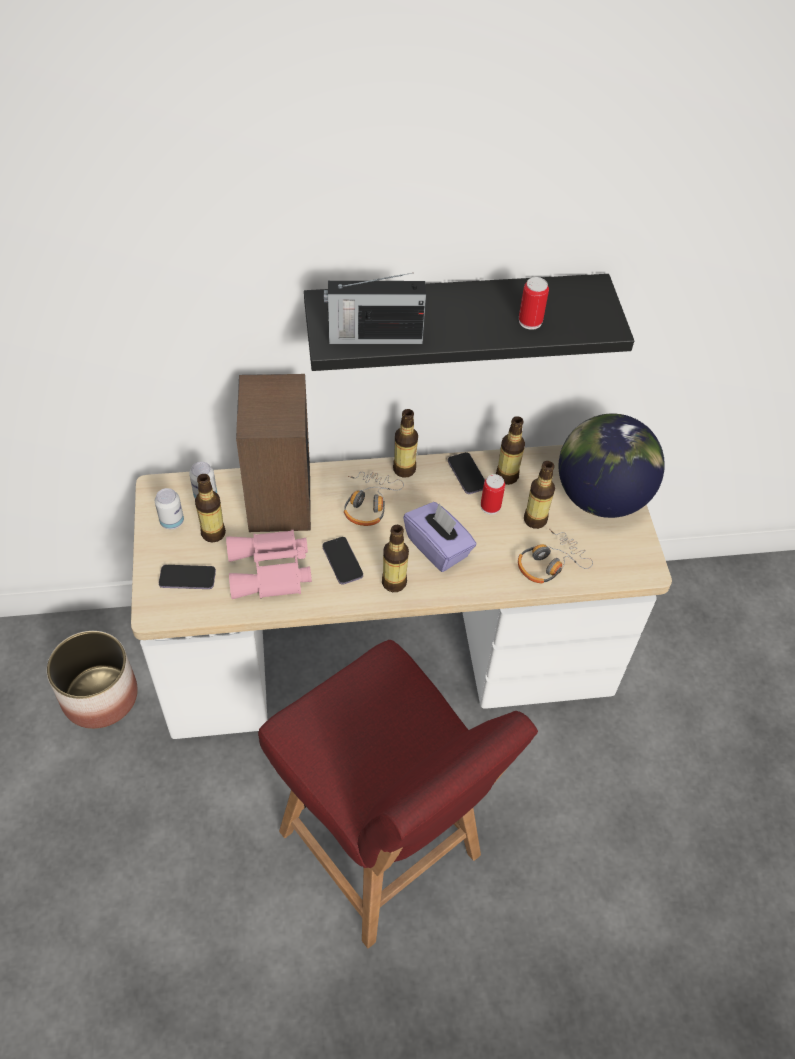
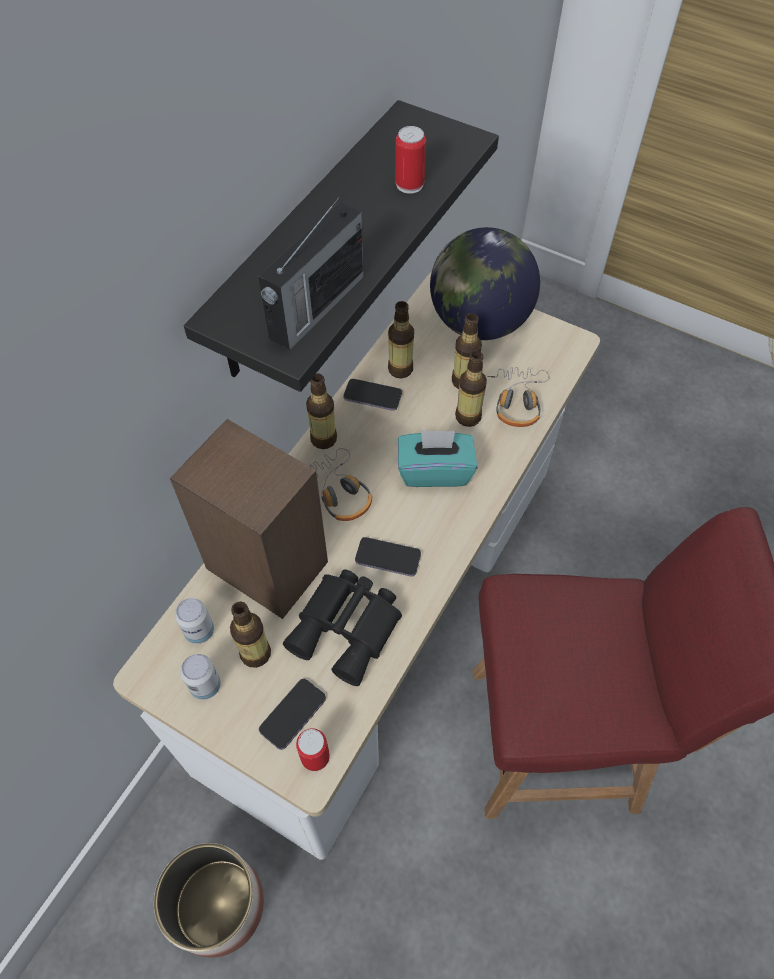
camera: 50 degrees left, 5 degrees up
(271, 571) = (349, 628): pink binoculars -> black binoculars
(394, 582) = (445, 530): bottle -> bottle (468, 417)
(438, 547) = (435, 471): purple tissue box -> turquoise tissue box
(490, 506) = (423, 403): can -> can (315, 757)

